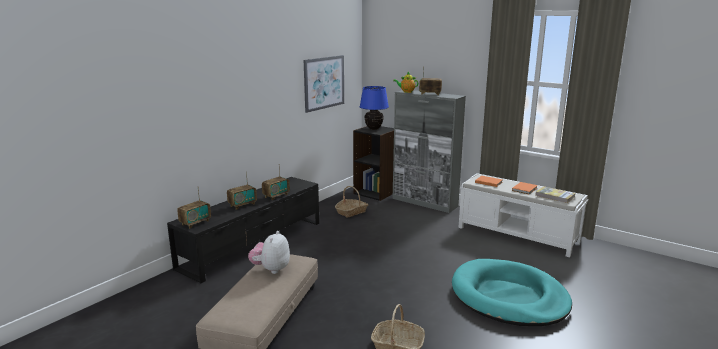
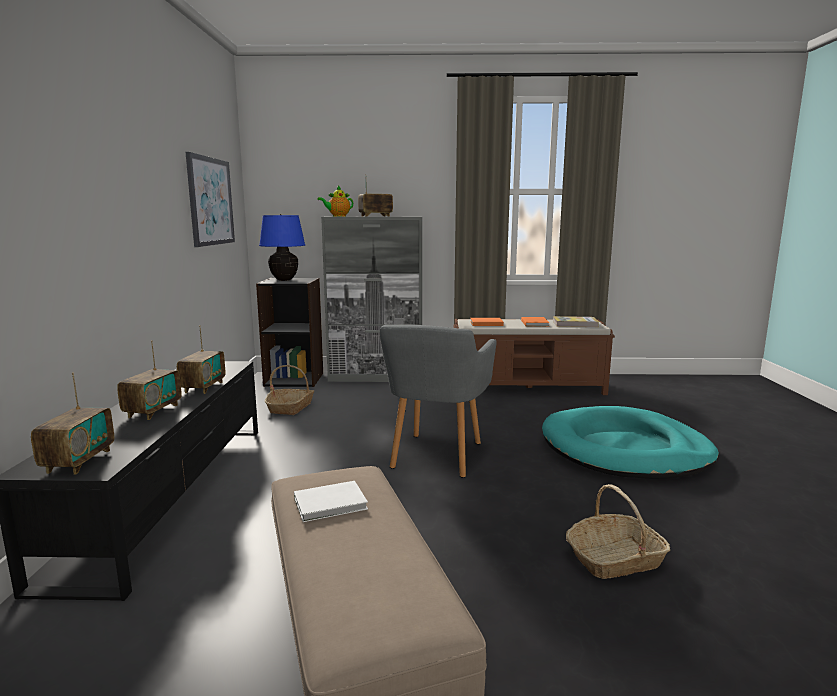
camera: 35 degrees left, 5 degrees down
(271, 269) = (332, 504): plush toy -> white book
(387, 264) = (435, 457): none -> grey armchair
(518, 235) = (528, 387): white bench -> brown bench

